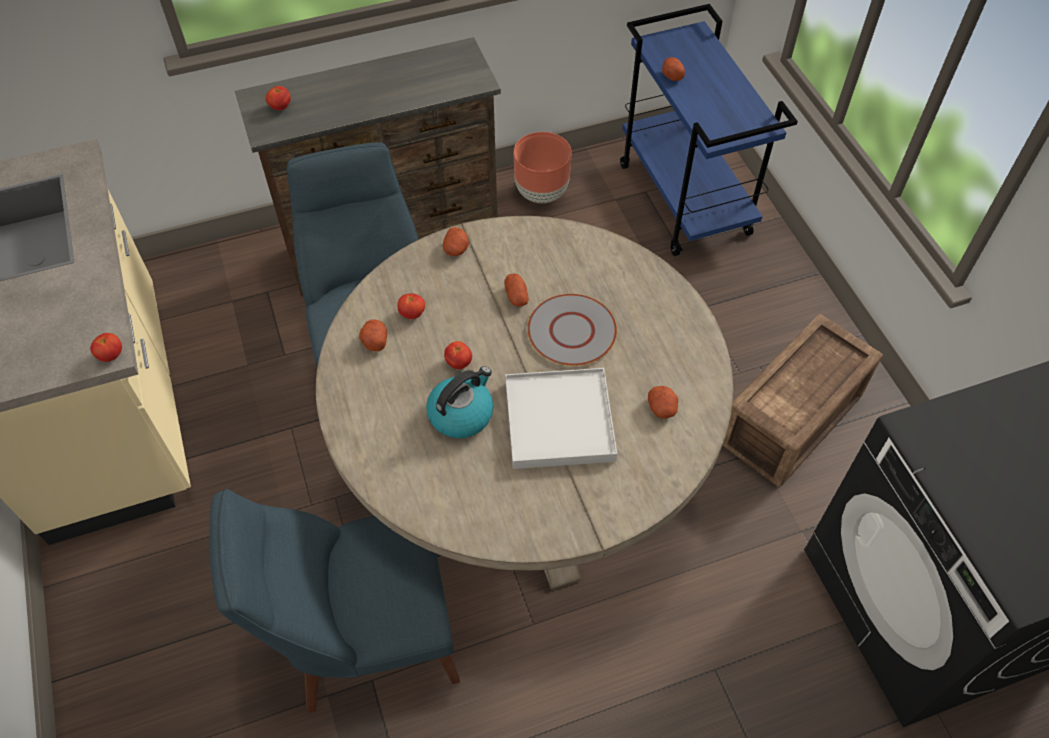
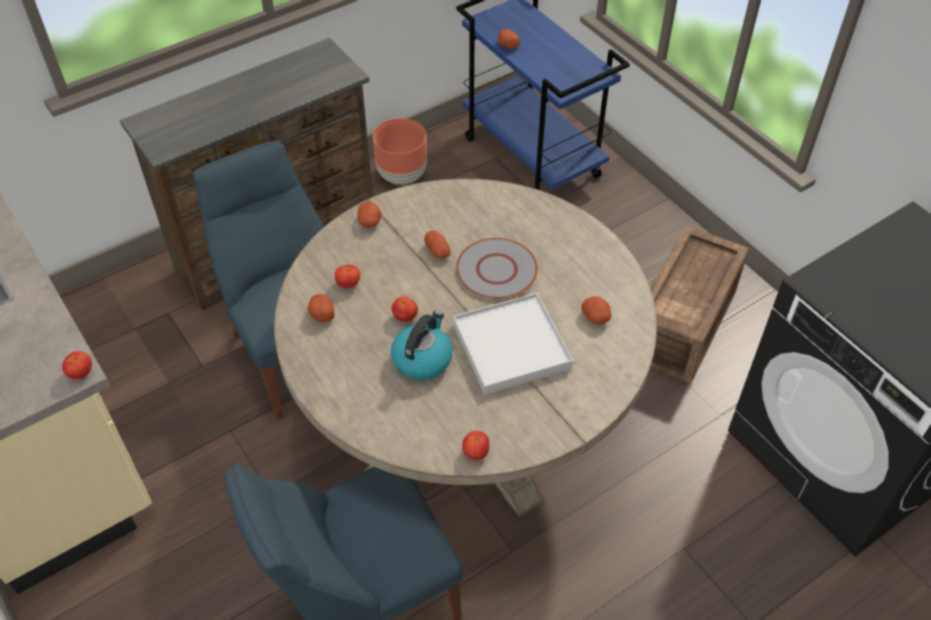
camera: 15 degrees left, 5 degrees down
(280, 107) = (169, 127): tomato -> tomato (475, 452)

